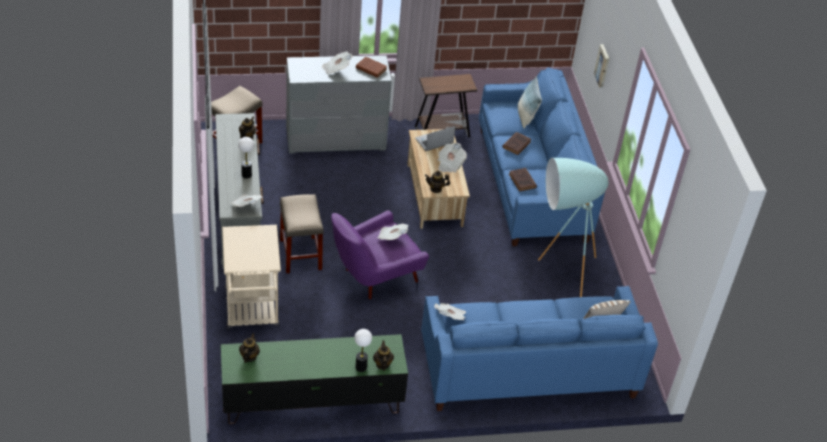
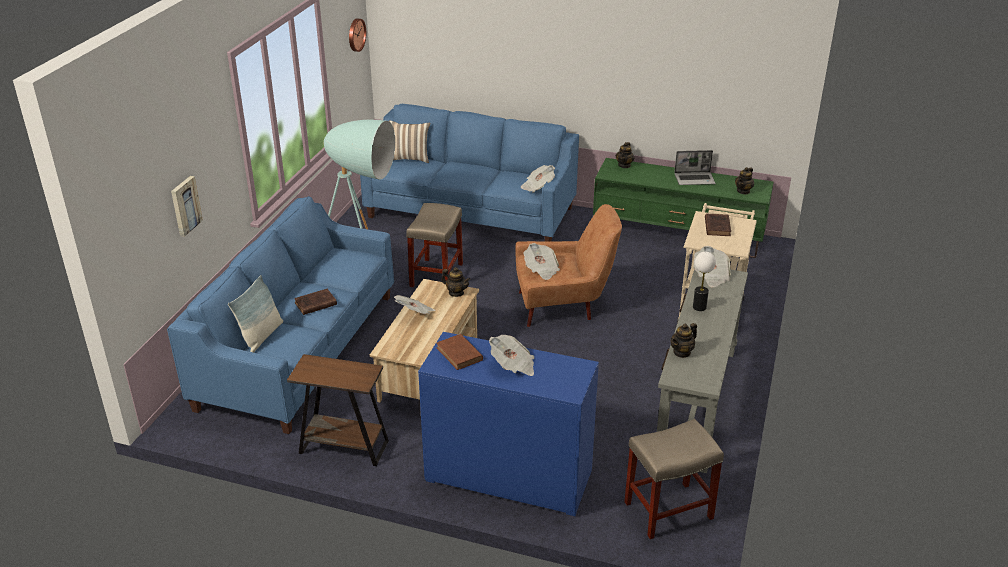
camera: 150 degrees left, 10 degrees down
(301, 255) = (635, 344): beige stool -> beige stool (436, 274)
(335, 139) = (508, 477): grey dresser -> blue dresser
(361, 367) = (644, 167): table lamp -> none
(374, 277) = (563, 306): purple armchair -> brown armchair
(434, 142) = (410, 344): laptop -> laptop (695, 179)
(522, 181) = (353, 267): brown book -> brown book (717, 226)
(695, 255) = (355, 35): none -> wall clock

